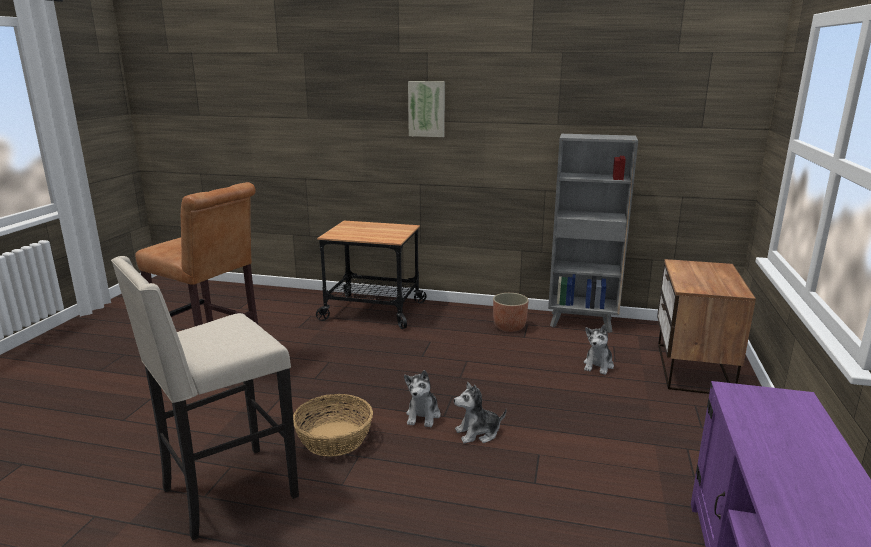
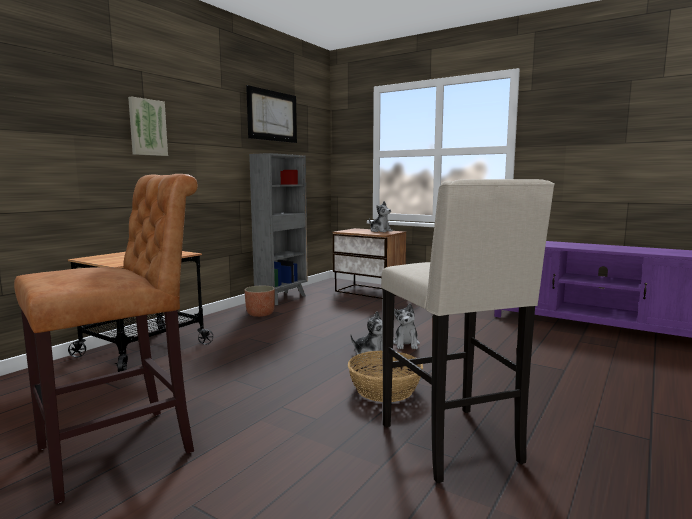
camera: 70 degrees left, 10 degrees down
(598, 365) = (345, 305): plush toy -> plush toy (380, 231)
(620, 78) = (272, 116): none -> picture

